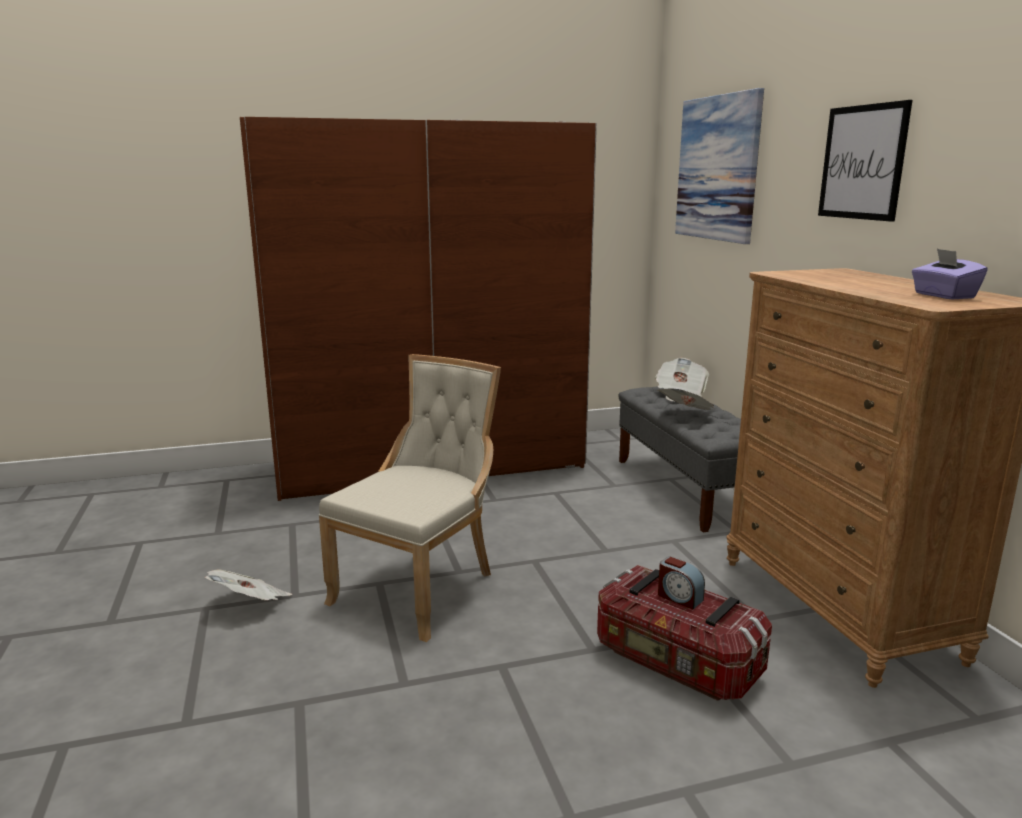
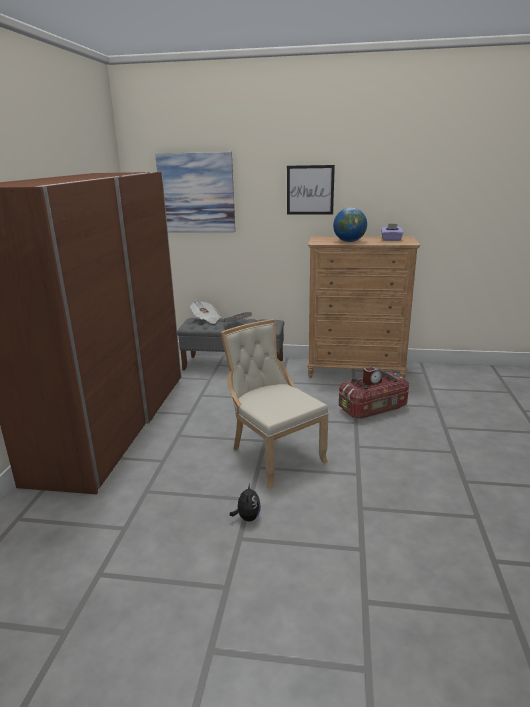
camera: 65 degrees left, 5 degrees up
(251, 603) = (247, 517): newspaper -> plush toy
(837, 282) = (349, 241): none -> globe

